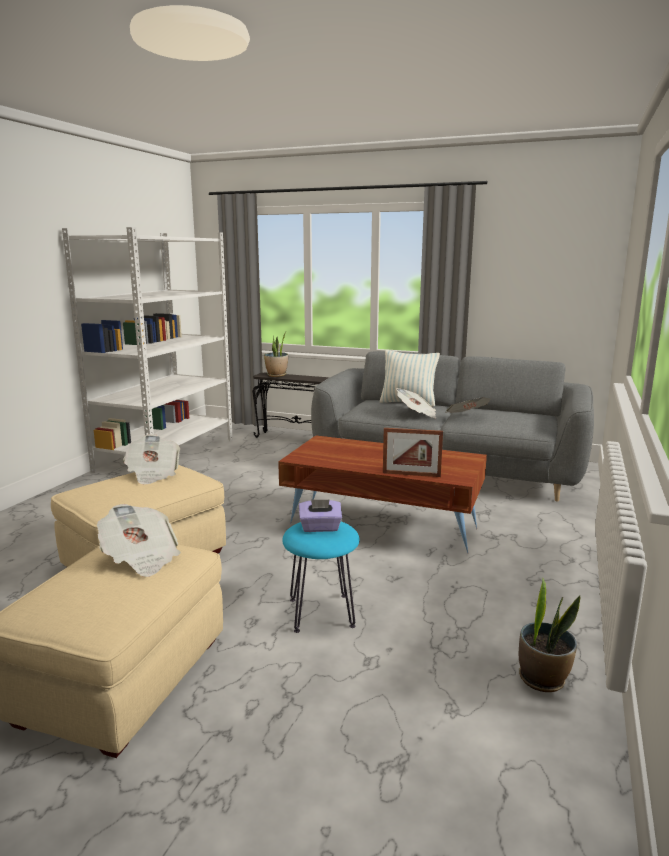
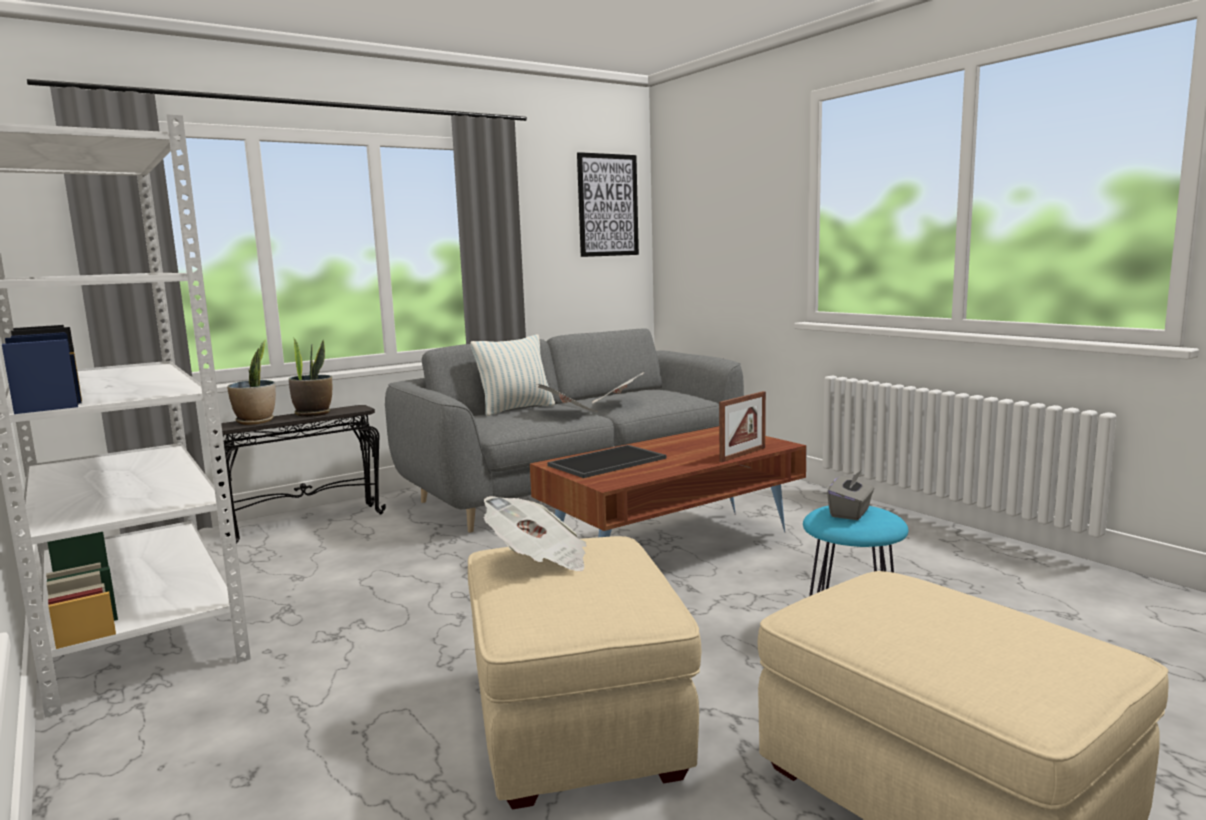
camera: 55 degrees left, 5 degrees down
(141, 558) = (893, 603): newspaper -> none
(320, 528) = (850, 513): purple tissue box -> grey tissue box
(340, 449) = (607, 462): none -> tray
(542, 679) = (1030, 569): potted plant -> potted plant (313, 413)
(572, 250) = (608, 205): none -> picture

